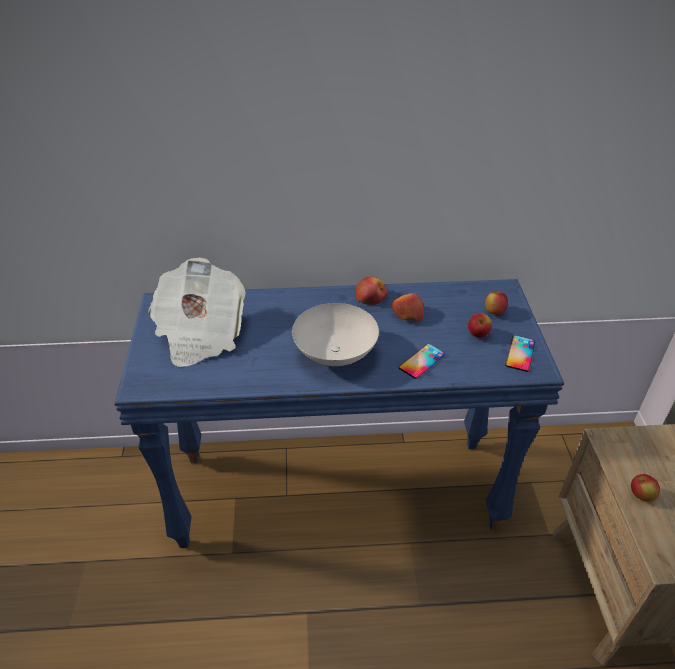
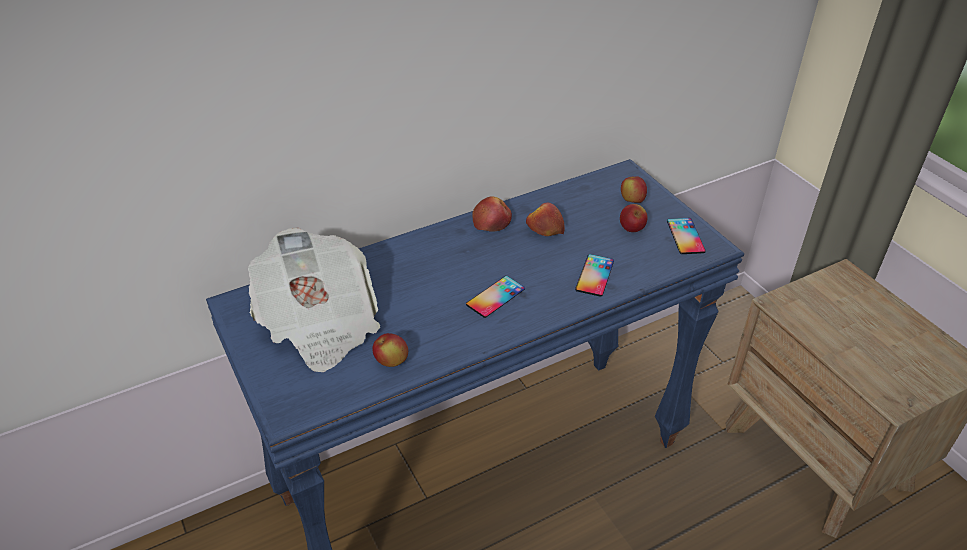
camera: 25 degrees left, 0 degrees up
(334, 353) = (495, 297): white bowl -> phone
(641, 495) = (839, 346): apple -> apple (391, 362)

